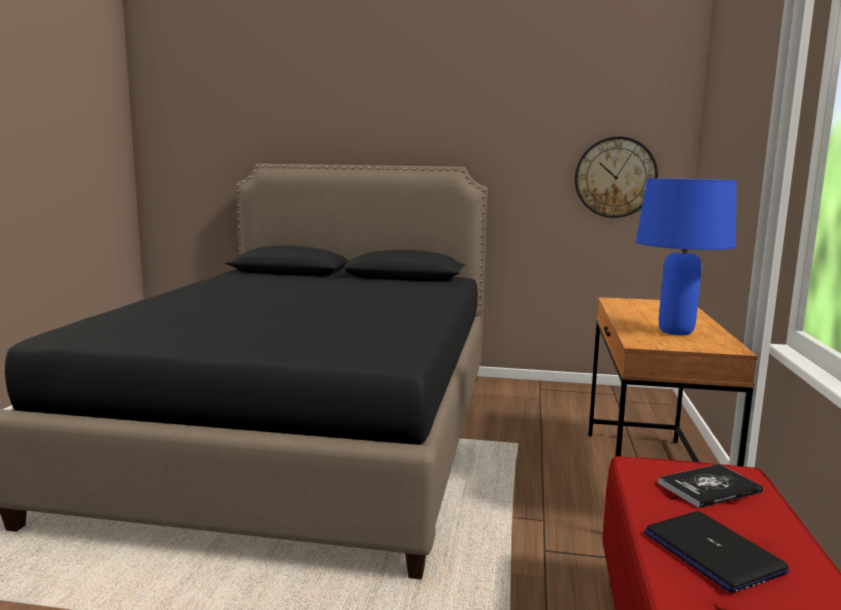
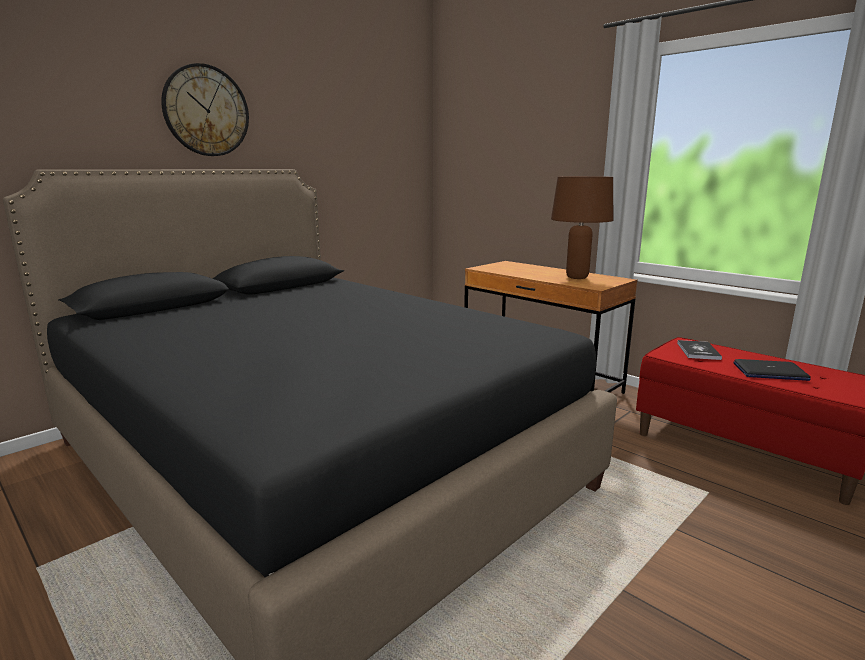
camera: 55 degrees left, 5 degrees up
(615, 177) = (391, 175): wall clock -> wall clock (206, 111)
(676, 332) = (577, 277): blue table lamp -> brown table lamp

